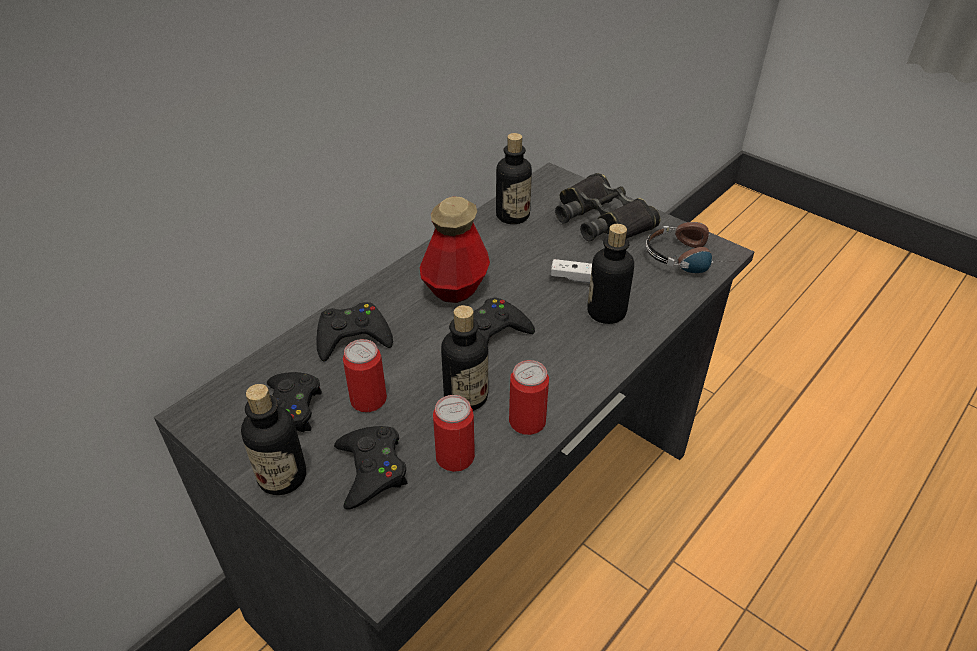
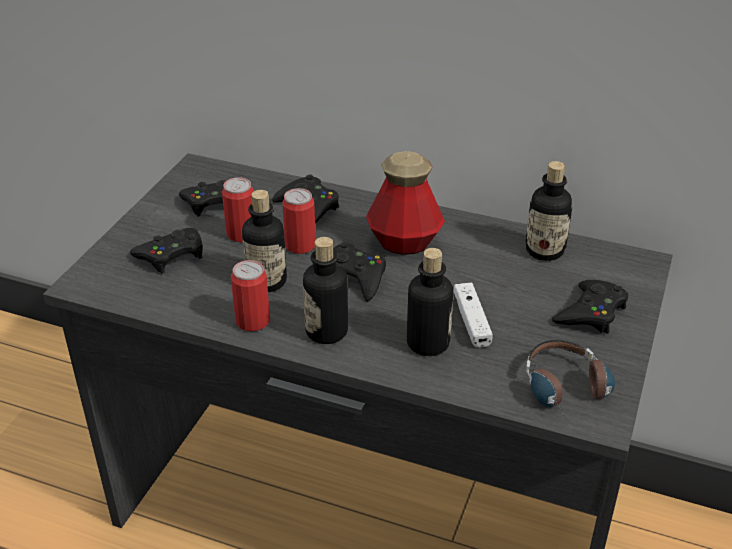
camera: 70 degrees right, 5 degrees down
(282, 477) = (152, 219): bottle -> bottle (326, 331)
(455, 457) = (198, 291): can -> can (300, 245)
(602, 218) = (591, 313): black binoculars -> black game controller

